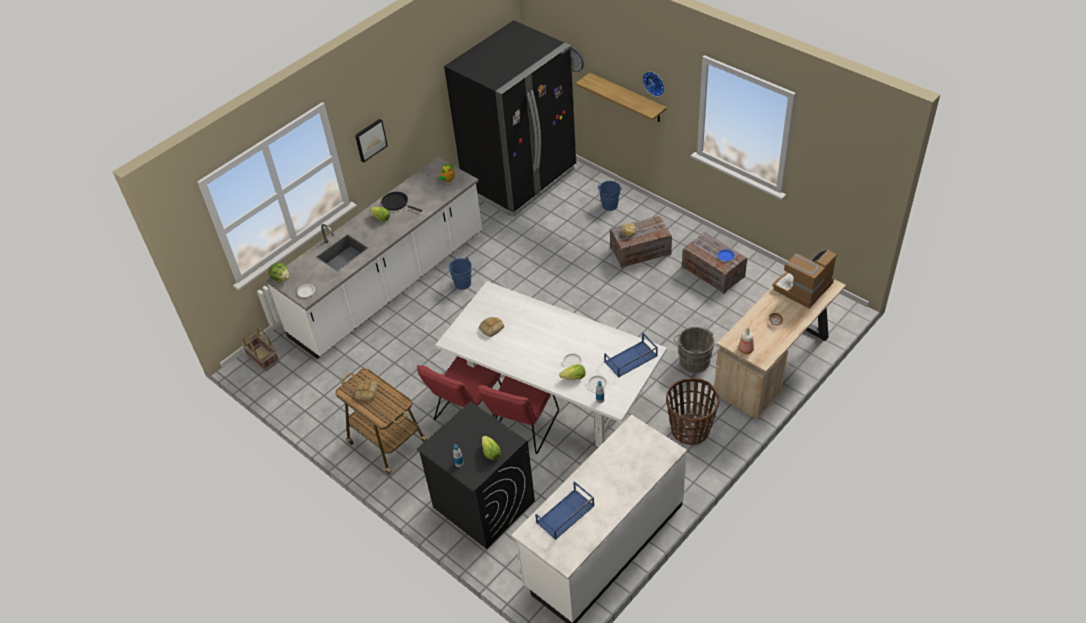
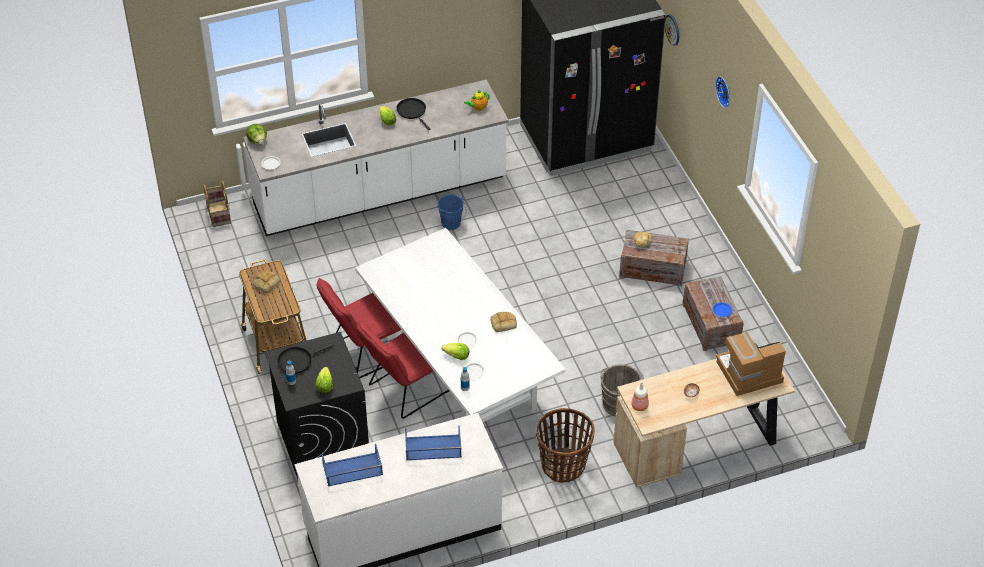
camera: 25 degrees right, 0 degrees up
(370, 139) = (409, 36): picture -> none
(451, 443) = (297, 361): none -> black frying pan
(491, 327) = (417, 274): bread -> bread (503, 323)
(609, 206) = (657, 207): blue bucket -> none
(627, 98) = (704, 96): shelf -> none
(630, 359) = (522, 364): blue tray -> blue tray (432, 448)

